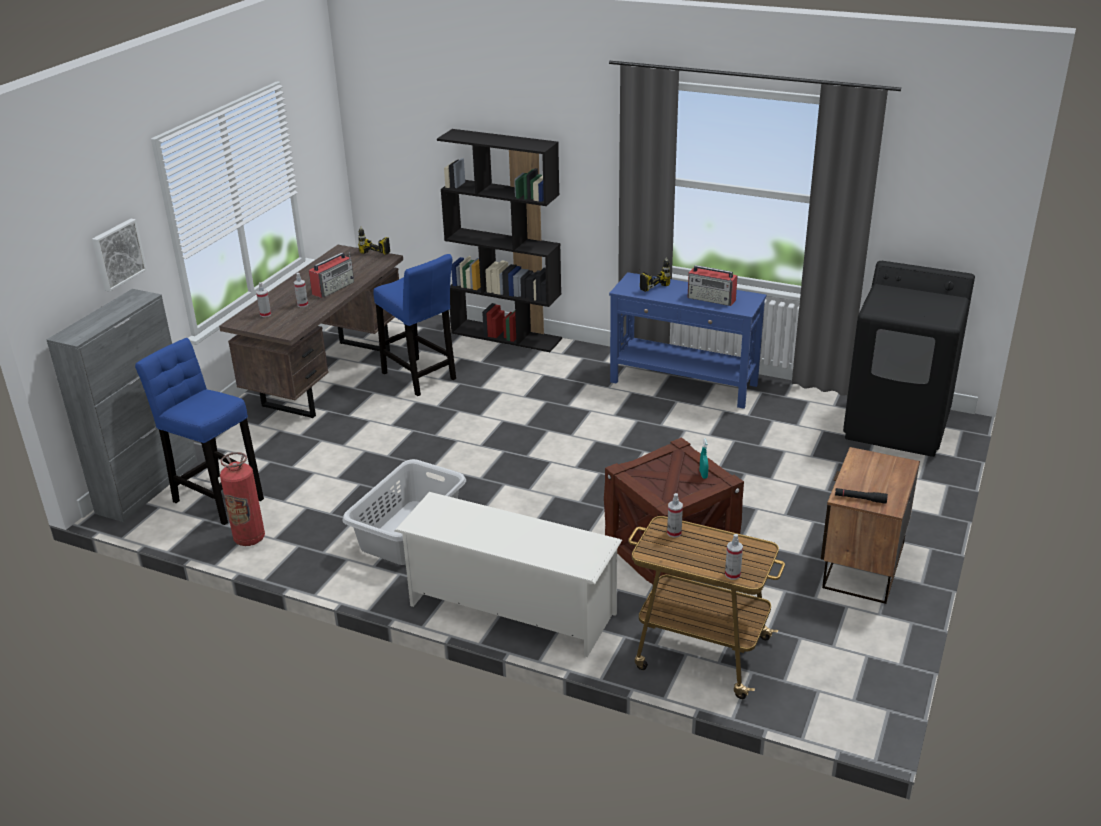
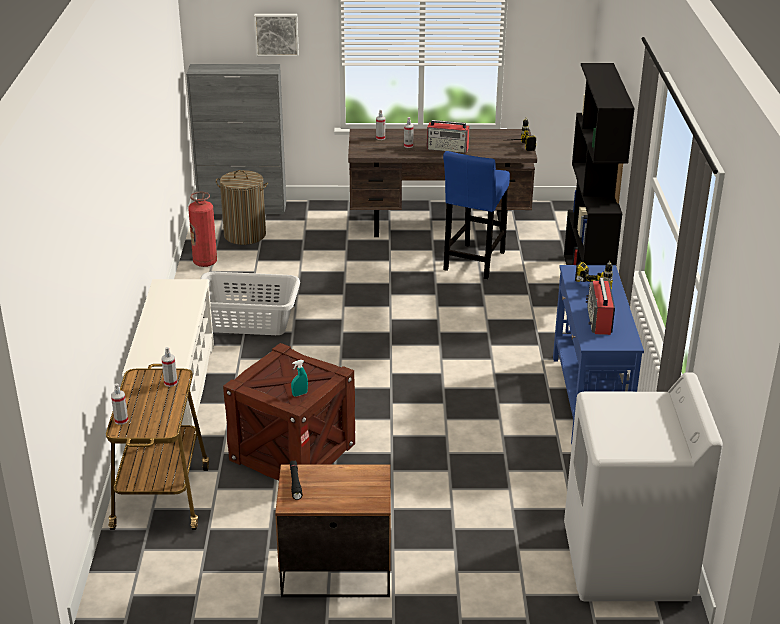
camera: 65 degrees right, 0 degrees up
(216, 498) = (245, 235): blue stool -> laundry basket
(897, 425) = (627, 563): black washing machine -> white washing machine

